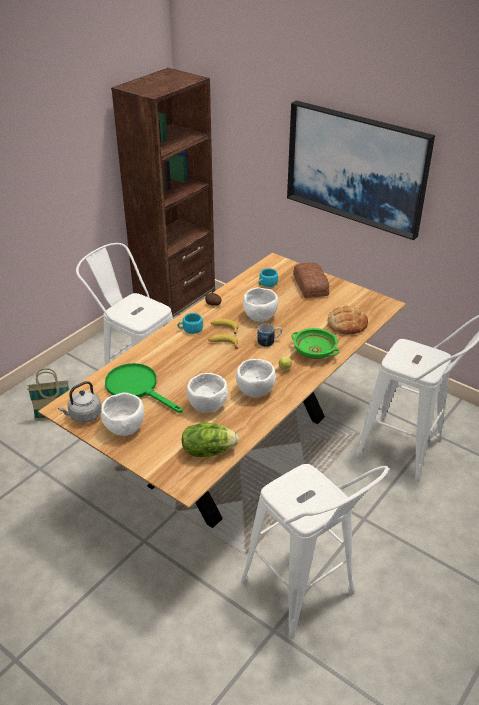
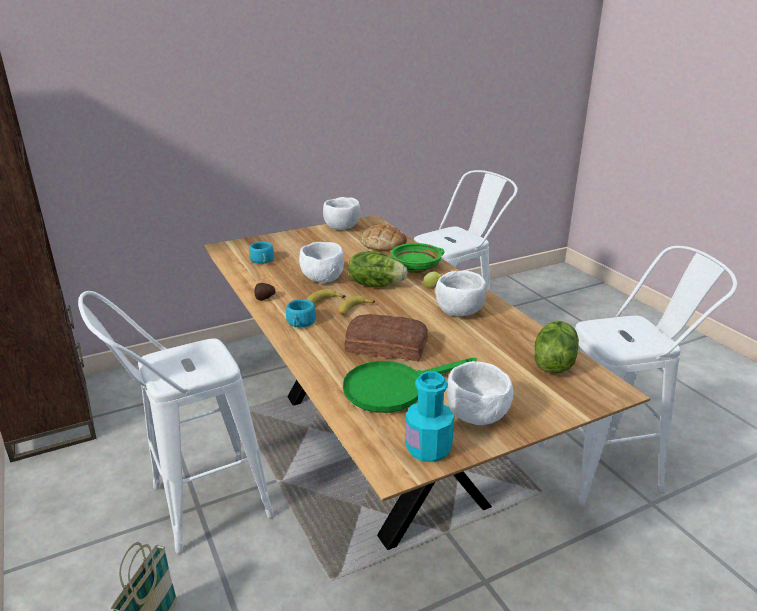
camera: 65 degrees left, 10 degrees down
(84, 416) = (428, 448): grey kettle -> turquoise bottle
(208, 406) = (469, 345): white bowl -> white bowl (342, 228)
(269, 341) = (375, 284): mug -> lettuce
(311, 285) = (295, 242): bread -> bread (386, 346)
(356, 168) = (253, 106): picture -> none

